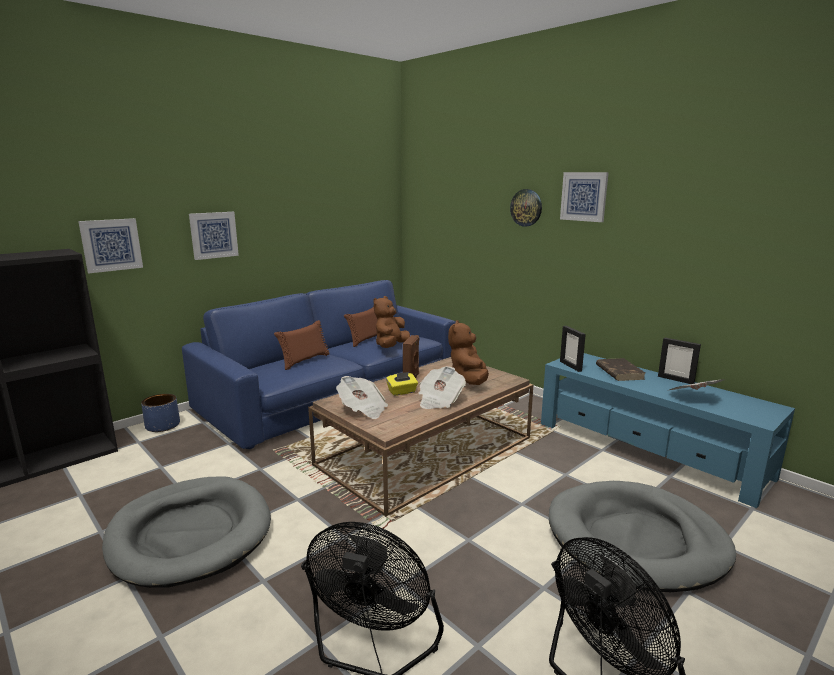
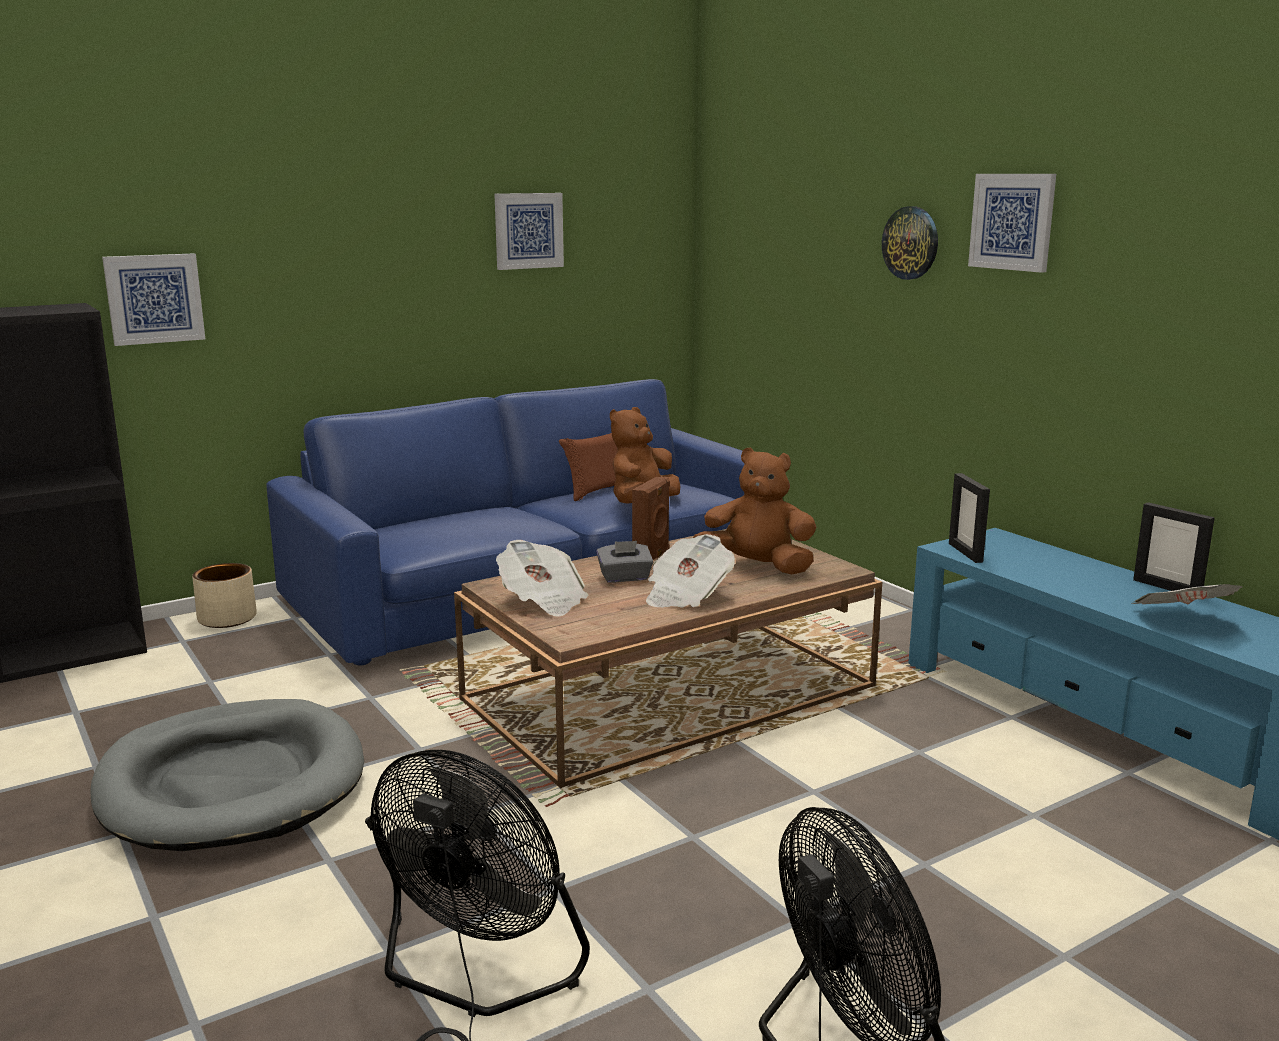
camera: 10 degrees right, 0 degrees up
(163, 425) = (227, 618): blue planter -> beige planter
(213, 235) = (330, 286): picture -> picture (528, 230)
(304, 361) = (474, 519): brown pillow -> none
(402, 392) = (625, 578): yellow tissue box -> grey tissue box
(468, 381) = (756, 567): brown plush toy -> brown plush toy turned 90 degrees clockwise
(619, 372) = (1058, 568): brown book -> none
(636, 539) = (1006, 867): grey dog bed -> none

